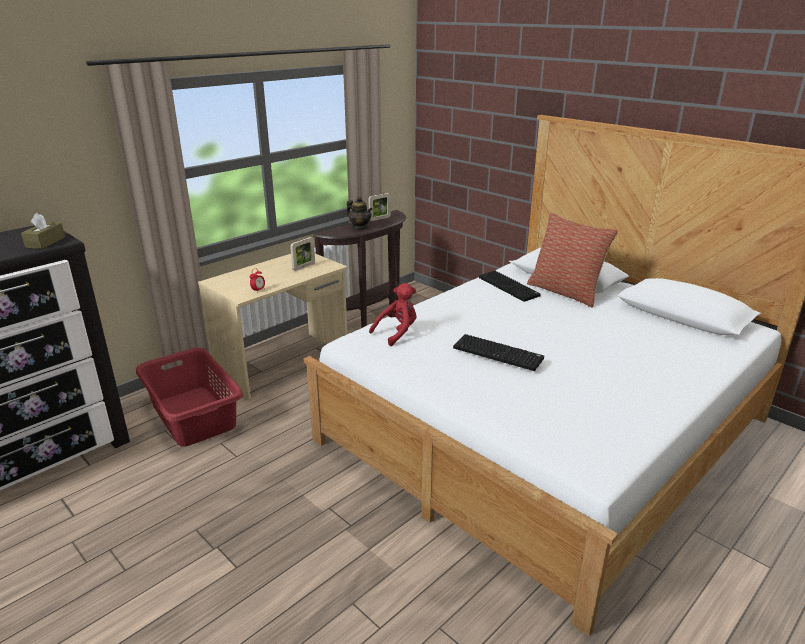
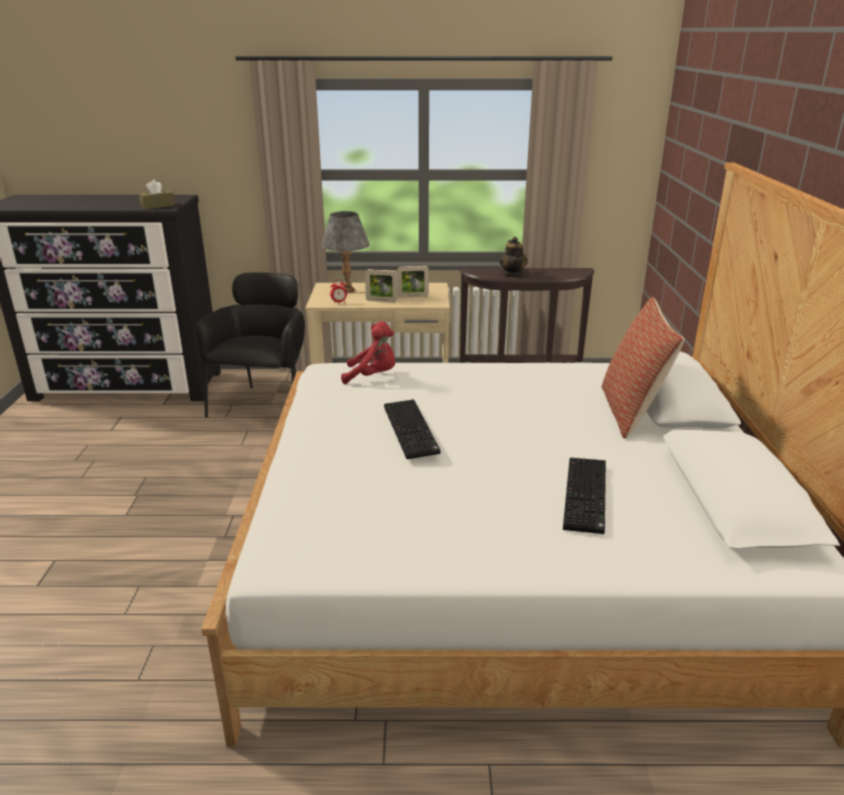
camera: 45 degrees right, 0 degrees up
(194, 415) = (264, 402): red laundry basket -> black armchair
(242, 279) = (347, 290): none -> grey table lamp
(380, 218) = (552, 271): picture frame -> picture frame (381, 301)
(509, 287) = (575, 382): keyboard -> keyboard (587, 496)

